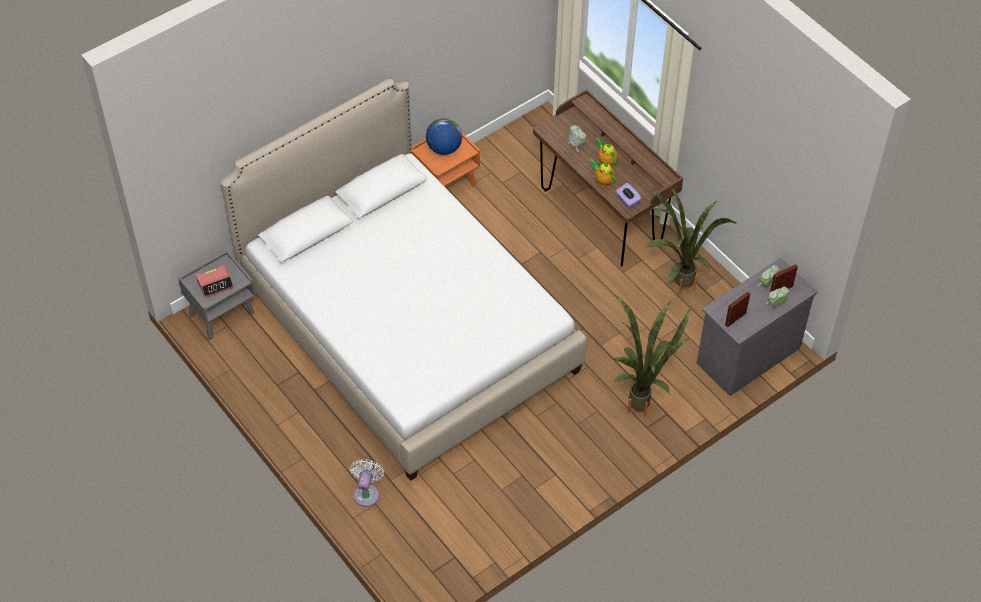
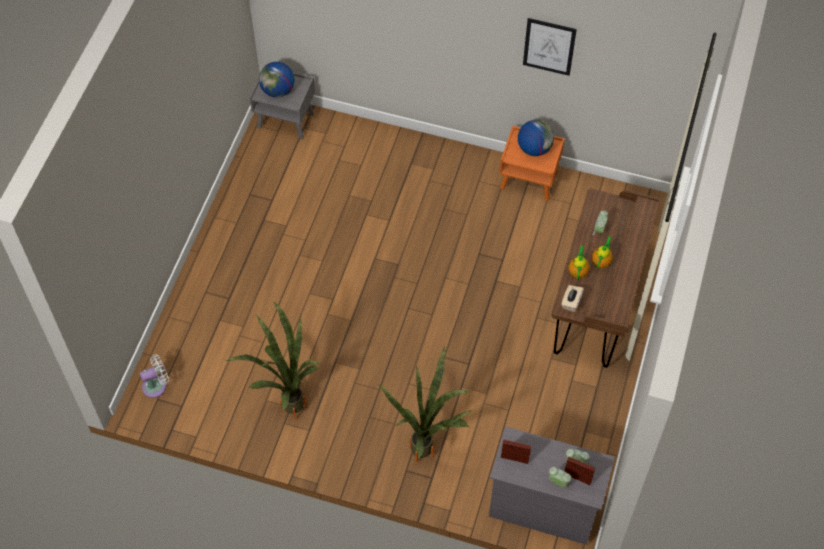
camera: 55 degrees right, 5 degrees up
(215, 284) = (278, 91): alarm clock -> globe
(367, 493) = (197, 312): white fan -> white fan (157, 386)
(407, 327) = (369, 243): bed -> none
(423, 45) = (549, 46): none -> picture
(627, 201) = (571, 302): purple tissue box -> beige tissue box
(676, 285) = (571, 407): potted plant -> potted plant (289, 403)

